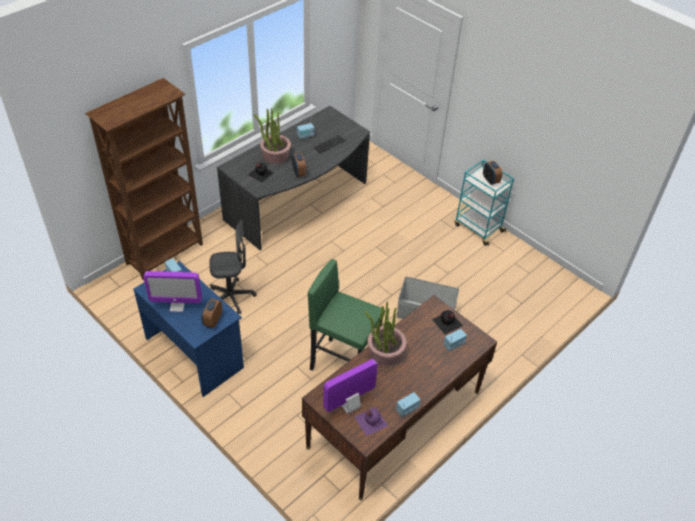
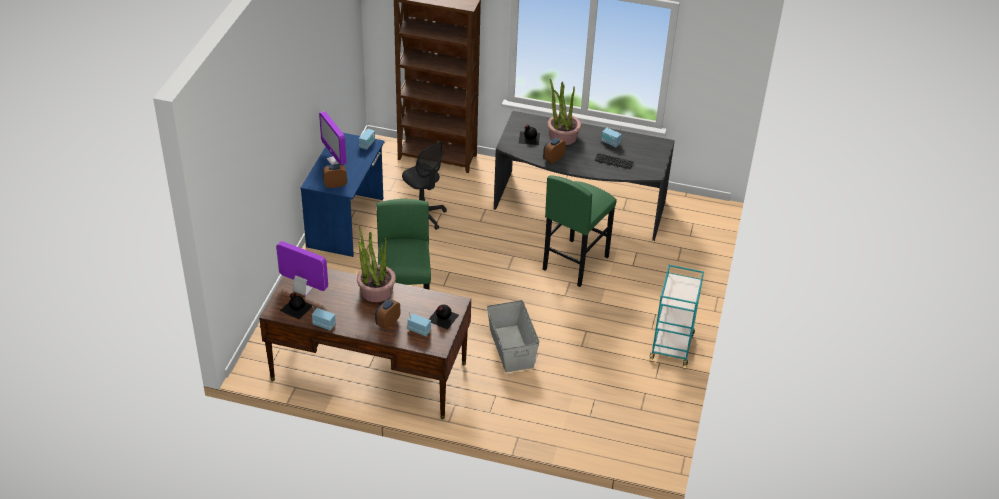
camera: 60 degrees right, 5 degrees down
(357, 234) = (575, 263): none -> green stool
(370, 421) = (296, 307): purple bottle -> black bottle
(490, 180) = (685, 292): alarm clock -> alarm clock (388, 323)

